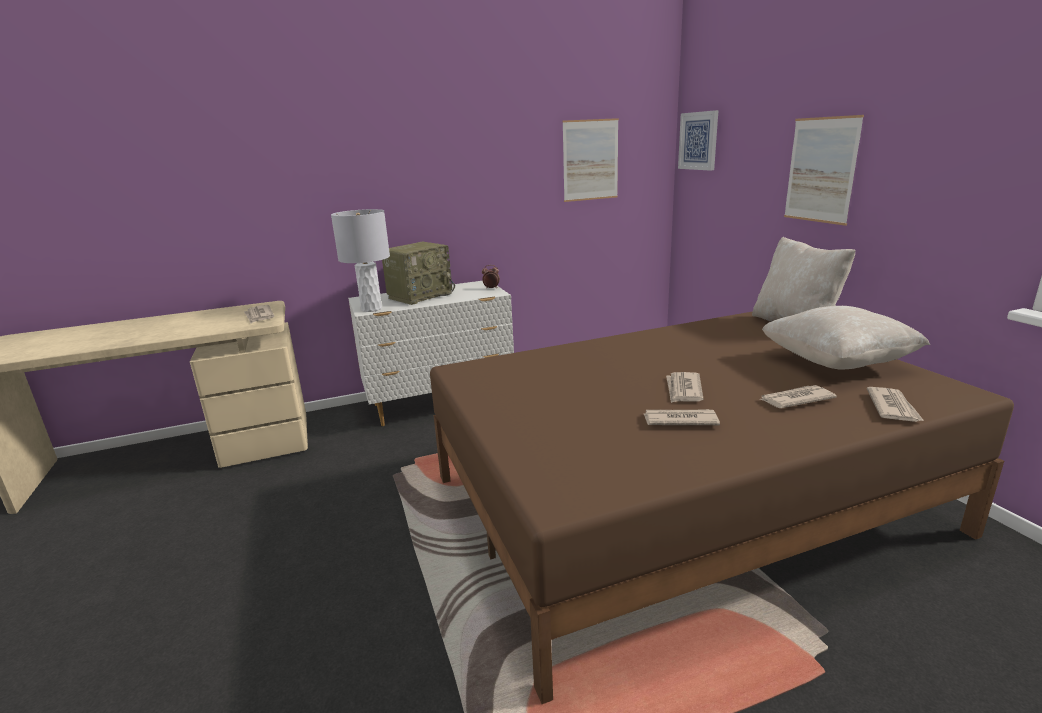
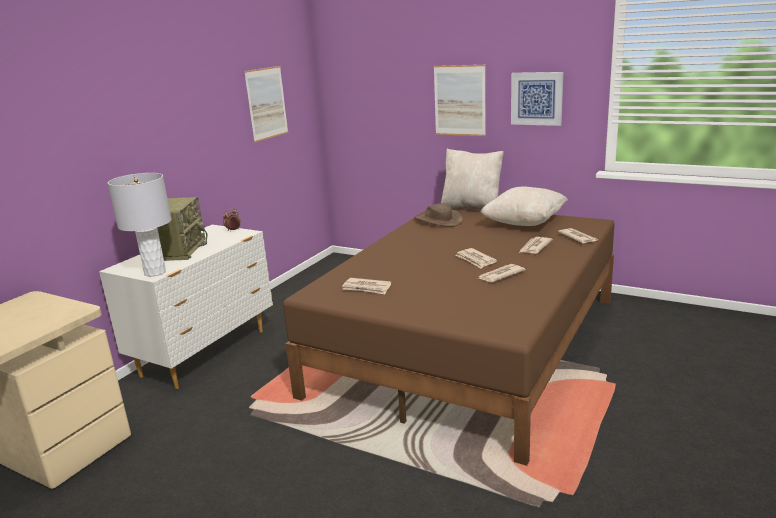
camera: 40 degrees left, 0 degrees up
(259, 316) = (51, 308): newspaper -> newspaper (367, 288)
(698, 141) = (342, 81): picture -> picture (536, 98)
(724, 330) = (438, 220): none -> brown hat

